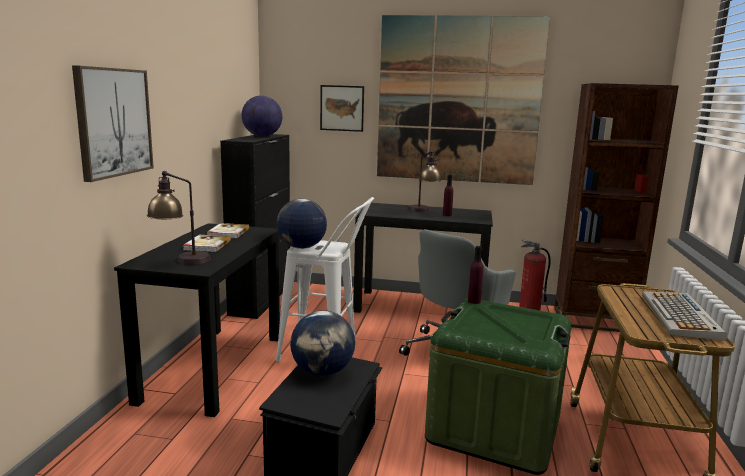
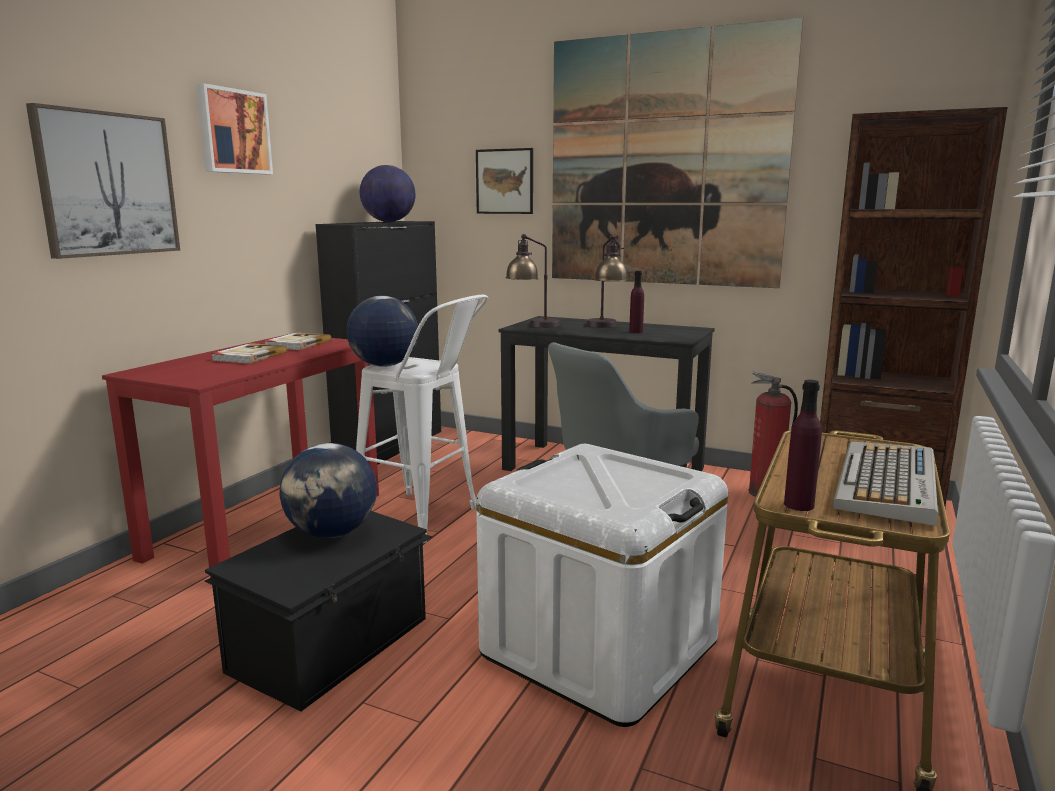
camera: 15 degrees right, 0 degrees up
(177, 76) = (233, 131): none -> picture
(181, 262) = (189, 372): table lamp -> table lamp (533, 325)
(214, 367) = (269, 524): black desk -> red desk
(474, 301) = (586, 448): purple bottle -> purple bottle (799, 505)
(494, 428) = (599, 648): green storage box -> white storage box

